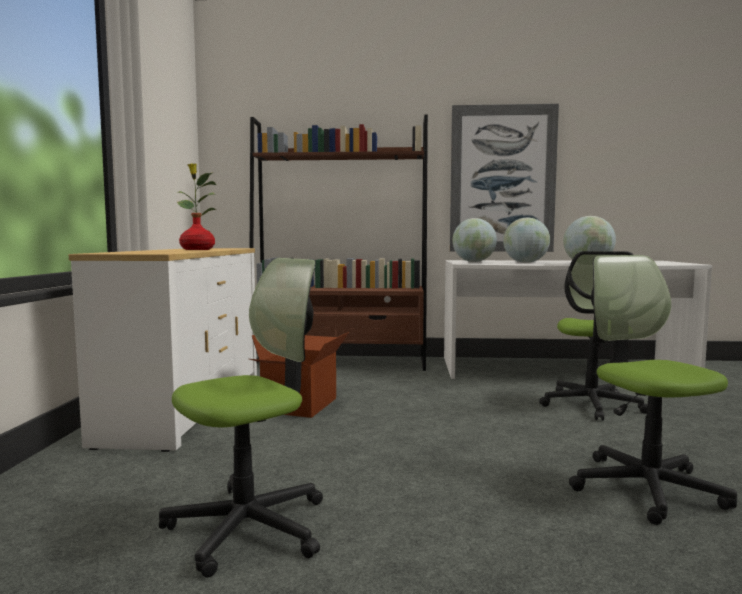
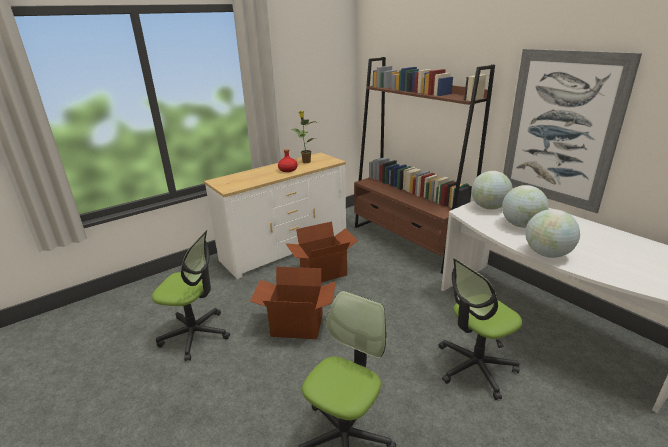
camera: 50 degrees right, 20 degrees up
(383, 450) = (297, 326): none -> cardboard box

